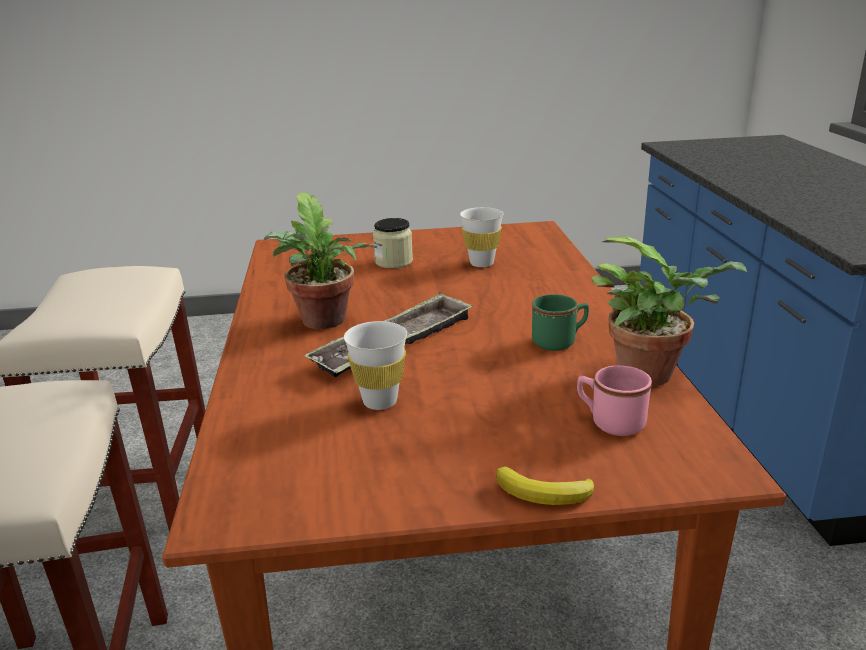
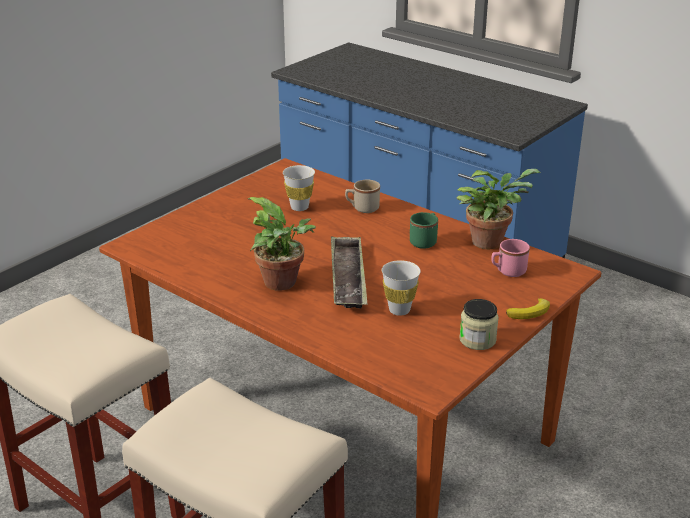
camera: 45 degrees left, 5 degrees up
(393, 262) = (242, 226): jar -> jar (477, 340)
(547, 285) = (362, 208): none -> beige mug

